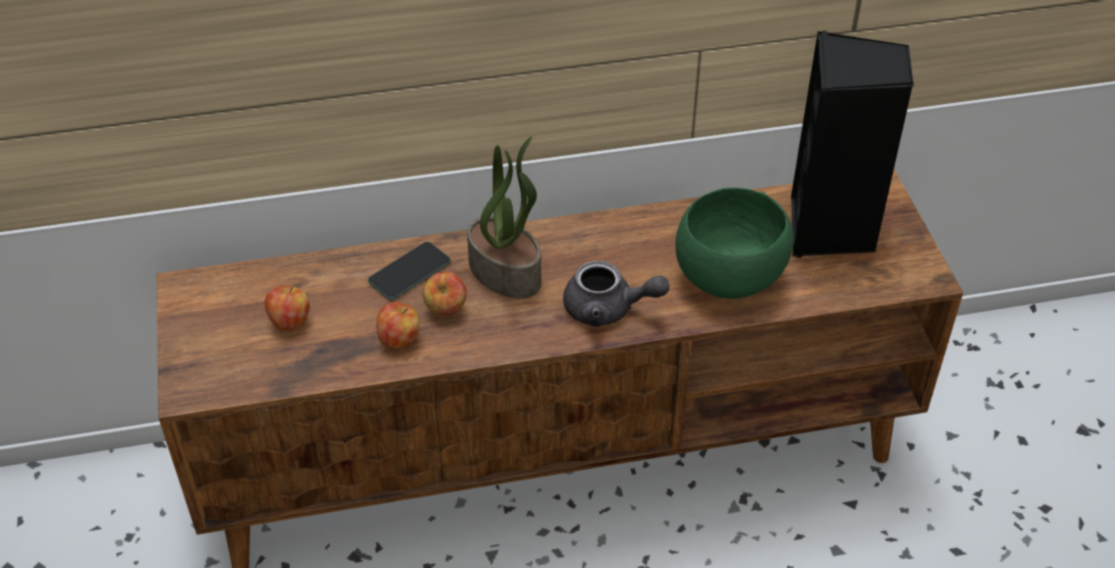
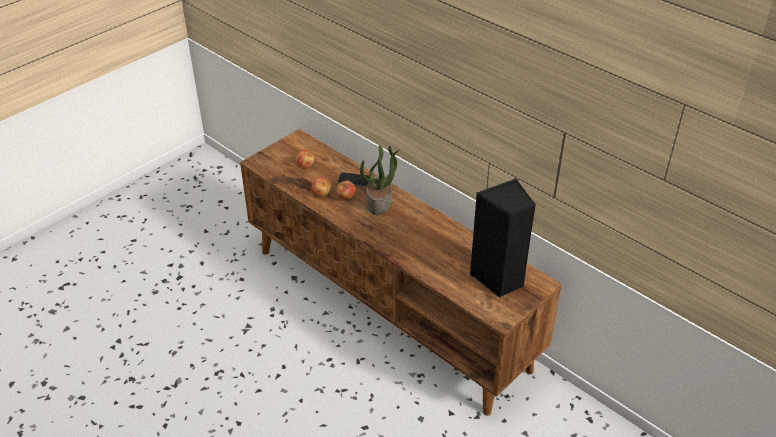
camera: 55 degrees right, 5 degrees down
(608, 309) = (387, 236): grey teapot -> none
(728, 279) = (437, 261): green bowl -> none

